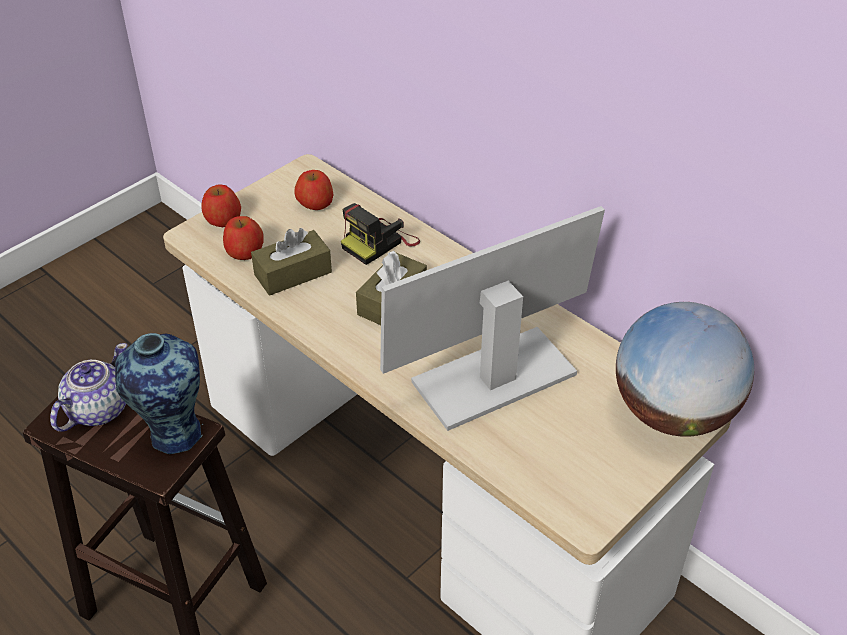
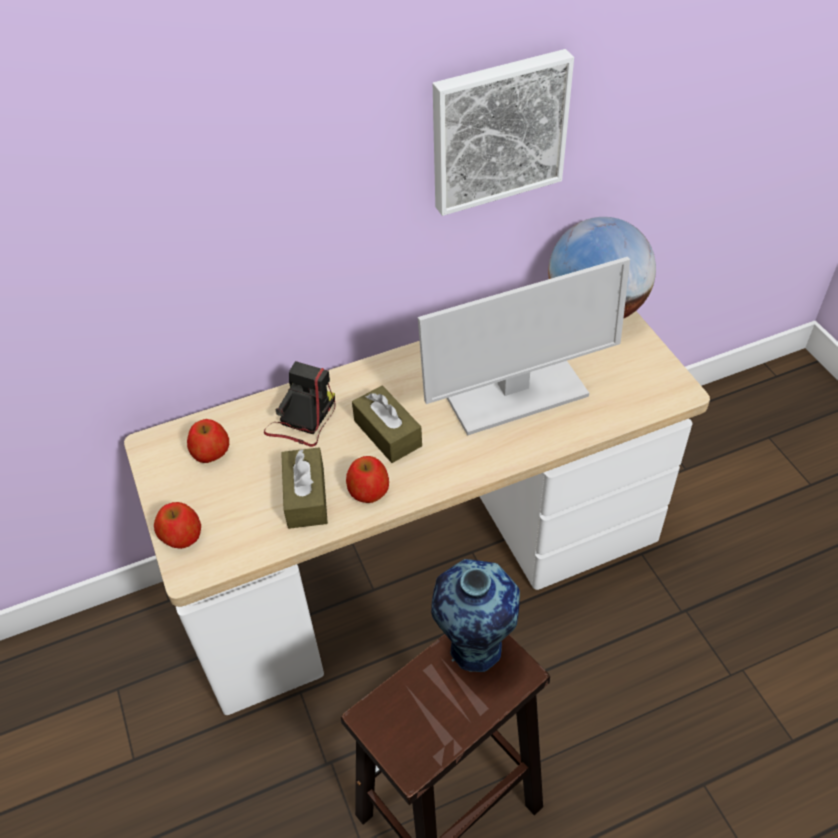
camera: 65 degrees left, 5 degrees up
(97, 410) = (410, 715): teapot -> none
(244, 251) = (246, 528): apple -> apple (369, 489)
(379, 243) = (303, 419): camera -> camera turned 135 degrees counterclockwise
(495, 377) = (514, 394): monitor -> monitor turned 105 degrees counterclockwise
(647, 126) = (497, 130): none -> picture

